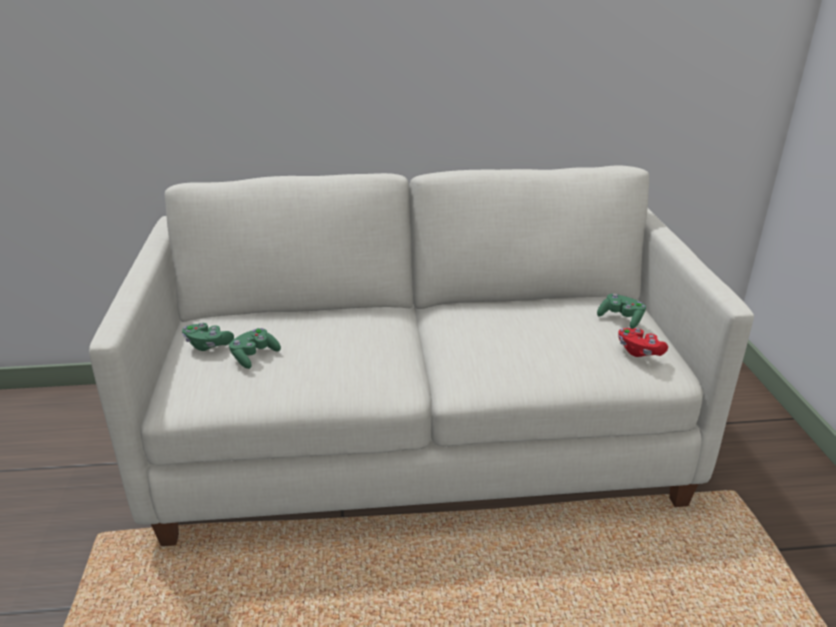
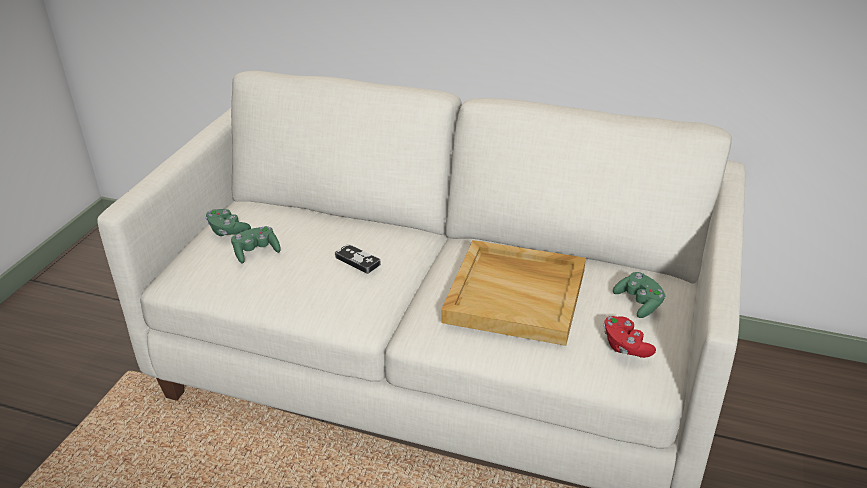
camera: 25 degrees right, 5 degrees up
(362, 341) = (357, 261): none -> game controller
(524, 335) = (517, 295): none -> beige tray

